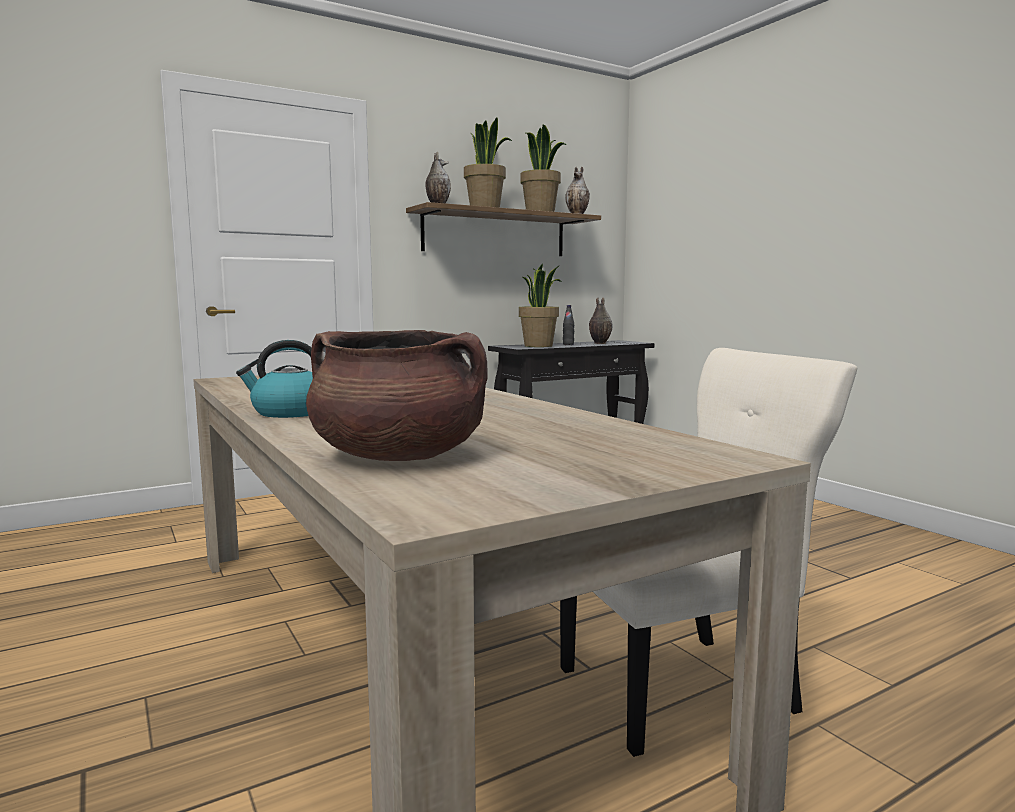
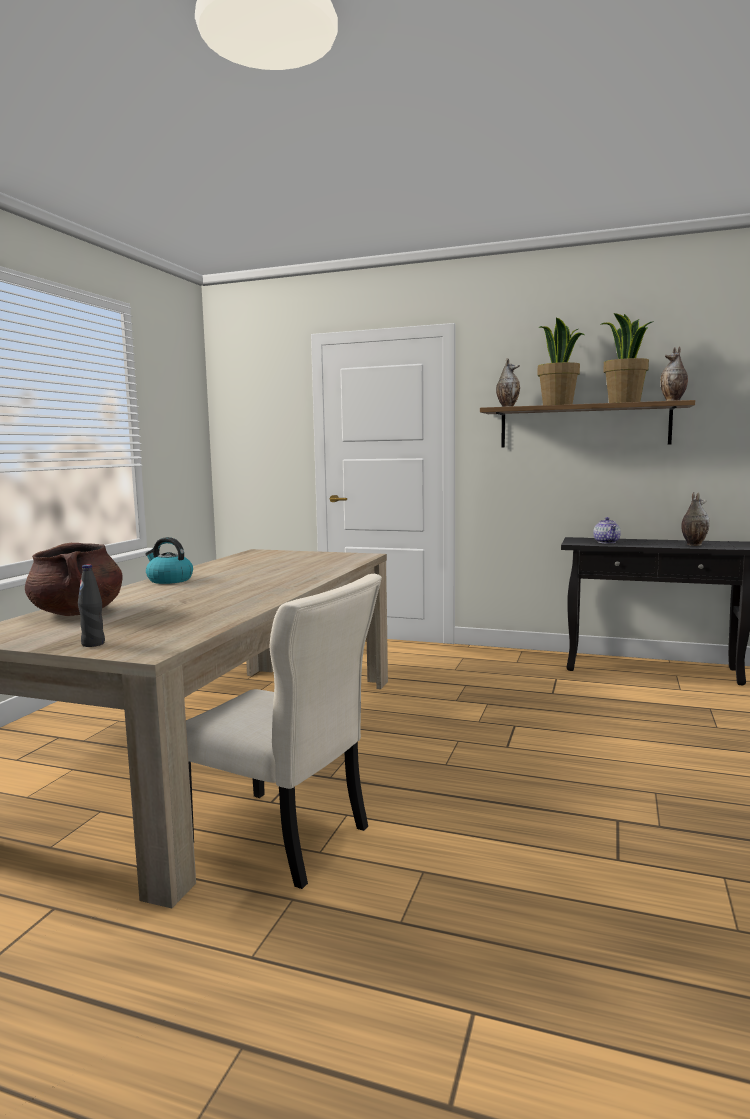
camera: 50 degrees right, 0 degrees up
(539, 346) = (607, 542): potted plant -> teapot
(568, 344) = (650, 542): black bottle -> black bottle (93, 644)

